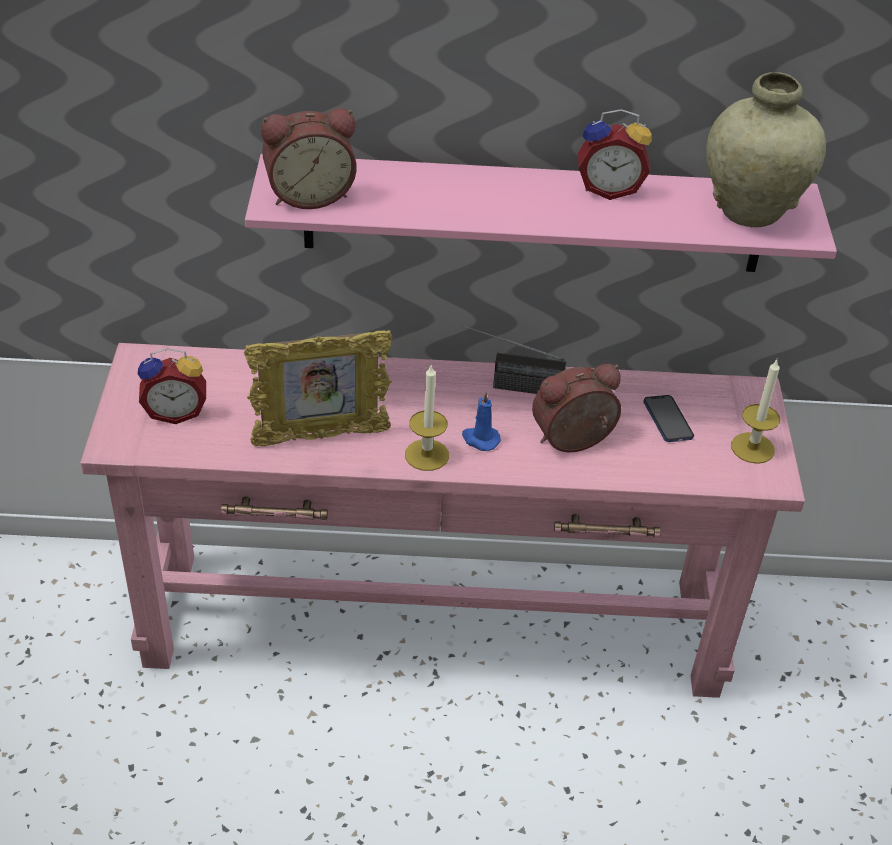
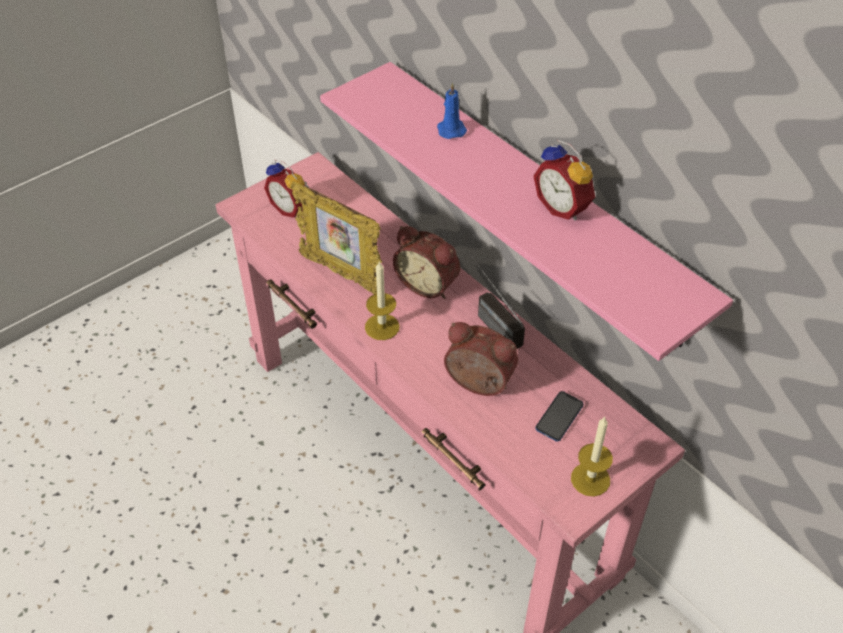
camera: 50 degrees right, 5 degrees up
(309, 194) = (375, 101): alarm clock -> alarm clock (428, 284)
(480, 439) = (425, 340): blue candle -> blue candle (450, 129)
(751, 211) = (642, 285): beige vase -> none

